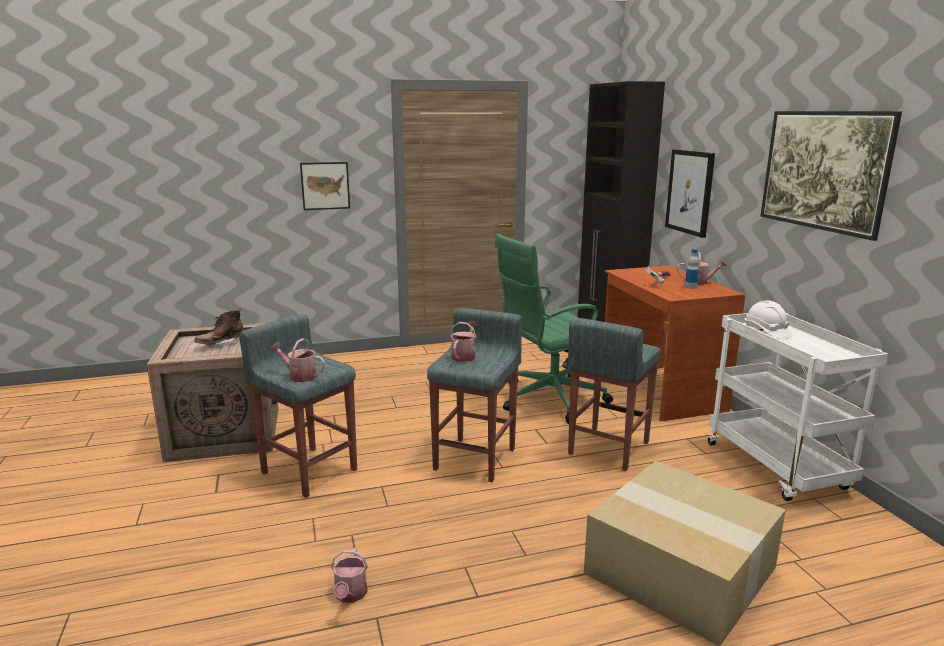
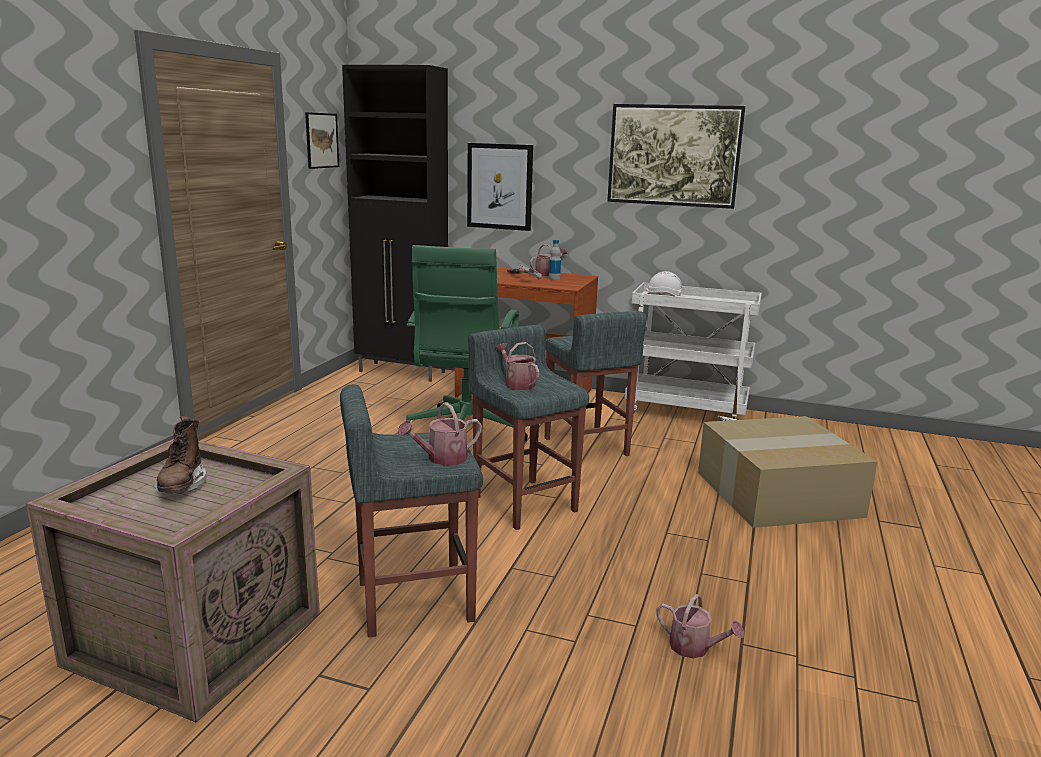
camera: 55 degrees left, 0 degrees up
(325, 185) = (65, 205): picture -> picture (321, 140)

